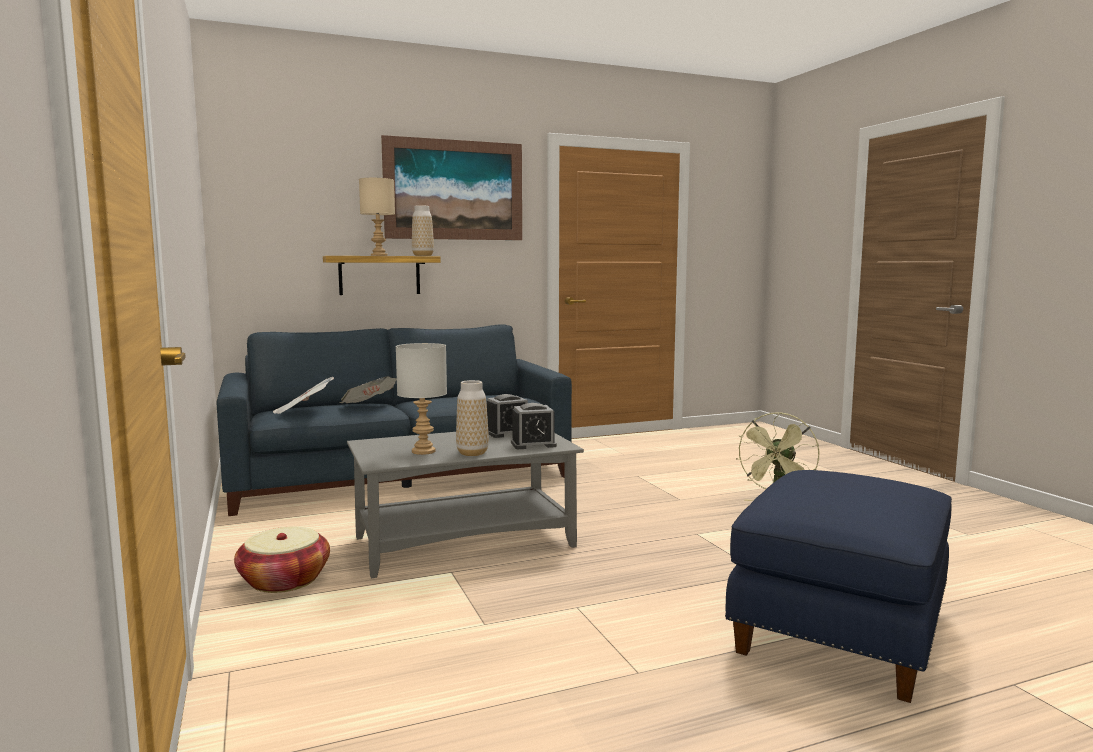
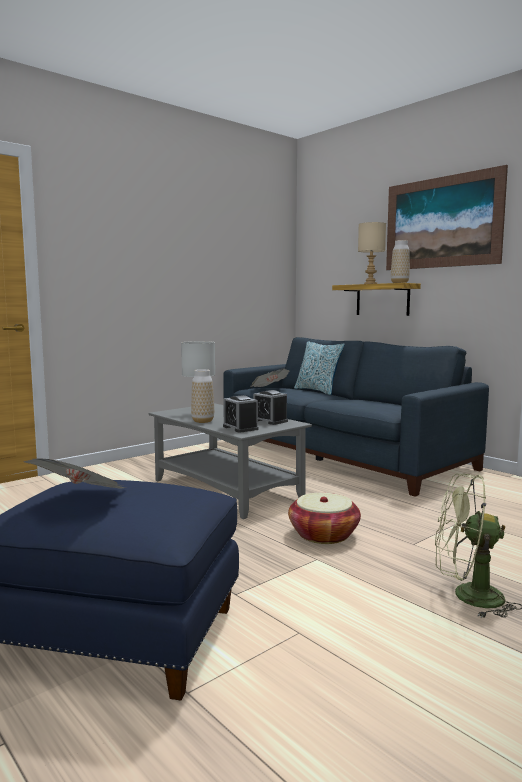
camera: 70 degrees right, 0 degrees up
(284, 580) = (144, 467): basket -> basket (323, 535)
(336, 403) = (317, 391): none -> pillow
(368, 406) = (304, 393): newspaper -> newspaper (81, 500)

